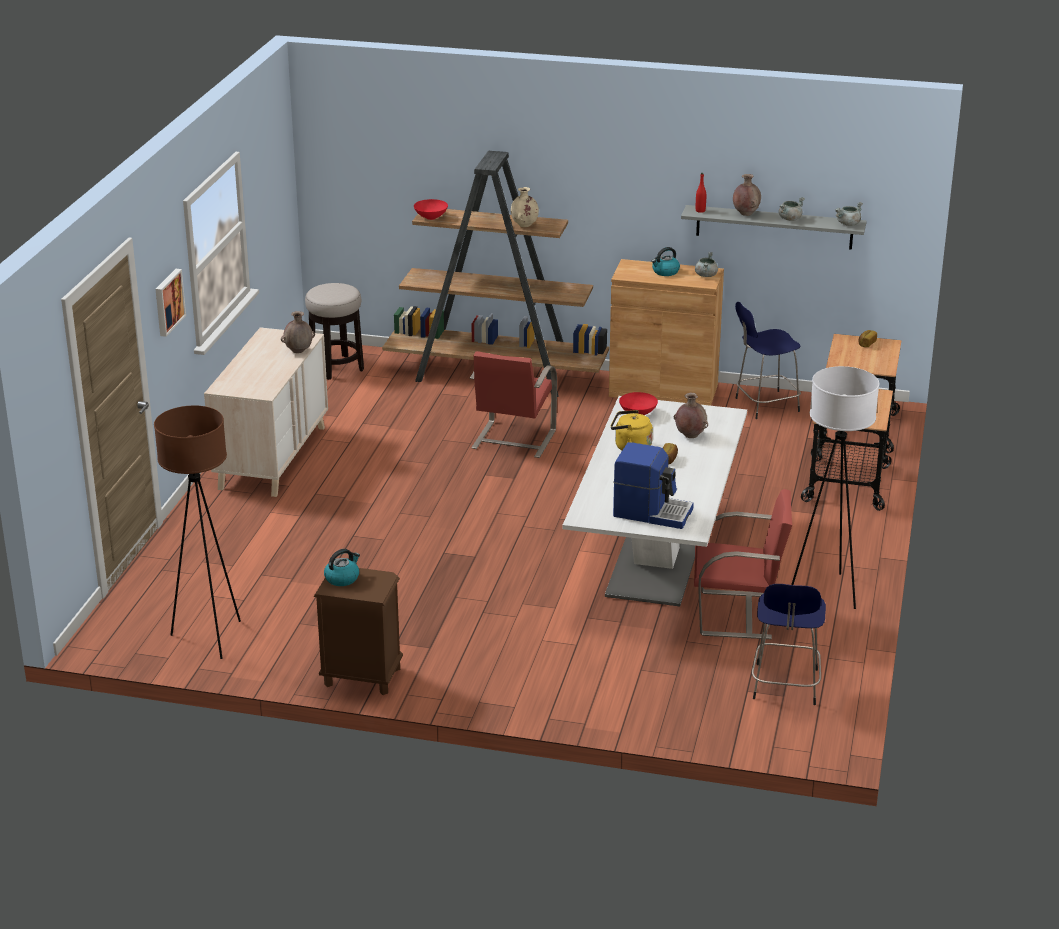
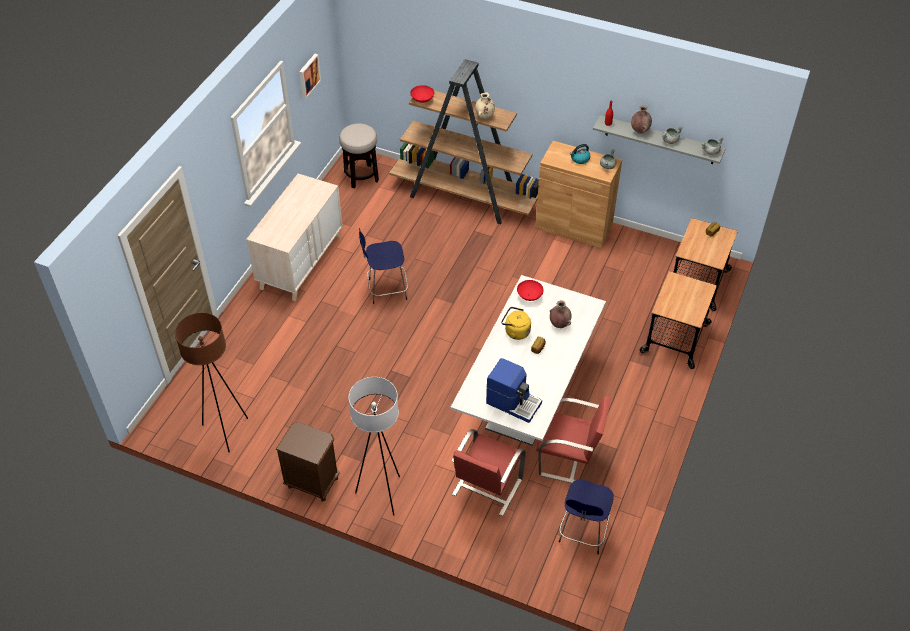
camera: 10 degrees right, 20 degrees up
(168, 302) = (218, 188): picture -> picture (308, 75)
(299, 351) = (317, 202): brown vase -> none
(342, 578) = (297, 435): kettle -> none
(512, 440) = (460, 264): red chair -> red chair (486, 488)
(764, 405) = (639, 250): blue stool -> blue stool (386, 289)
(827, 592) = (634, 445): white floor lamp -> white floor lamp (382, 494)

